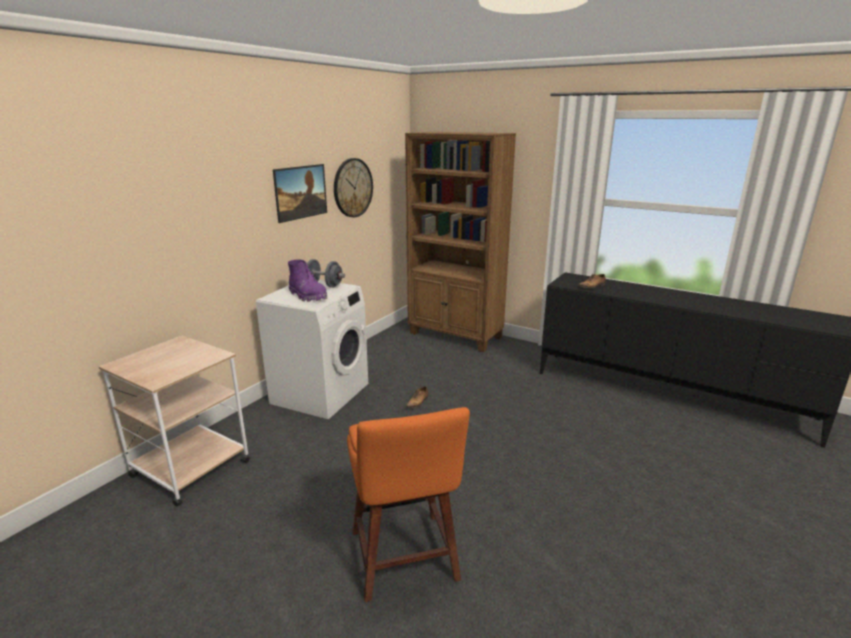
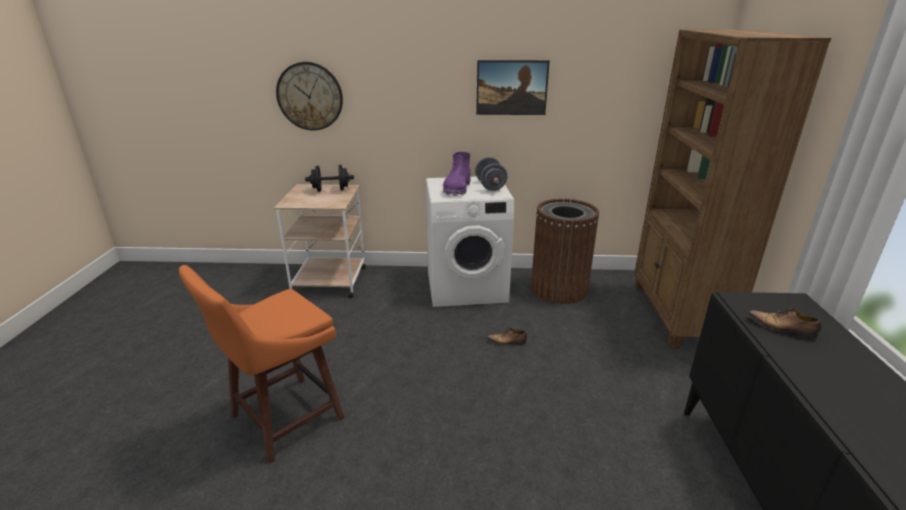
camera: 60 degrees right, 5 degrees up
(166, 351) = (331, 190): none -> black dumbbell
(353, 188) = (595, 93): wall clock -> wall clock (310, 96)
(378, 358) = (559, 289): none -> brown trash can

